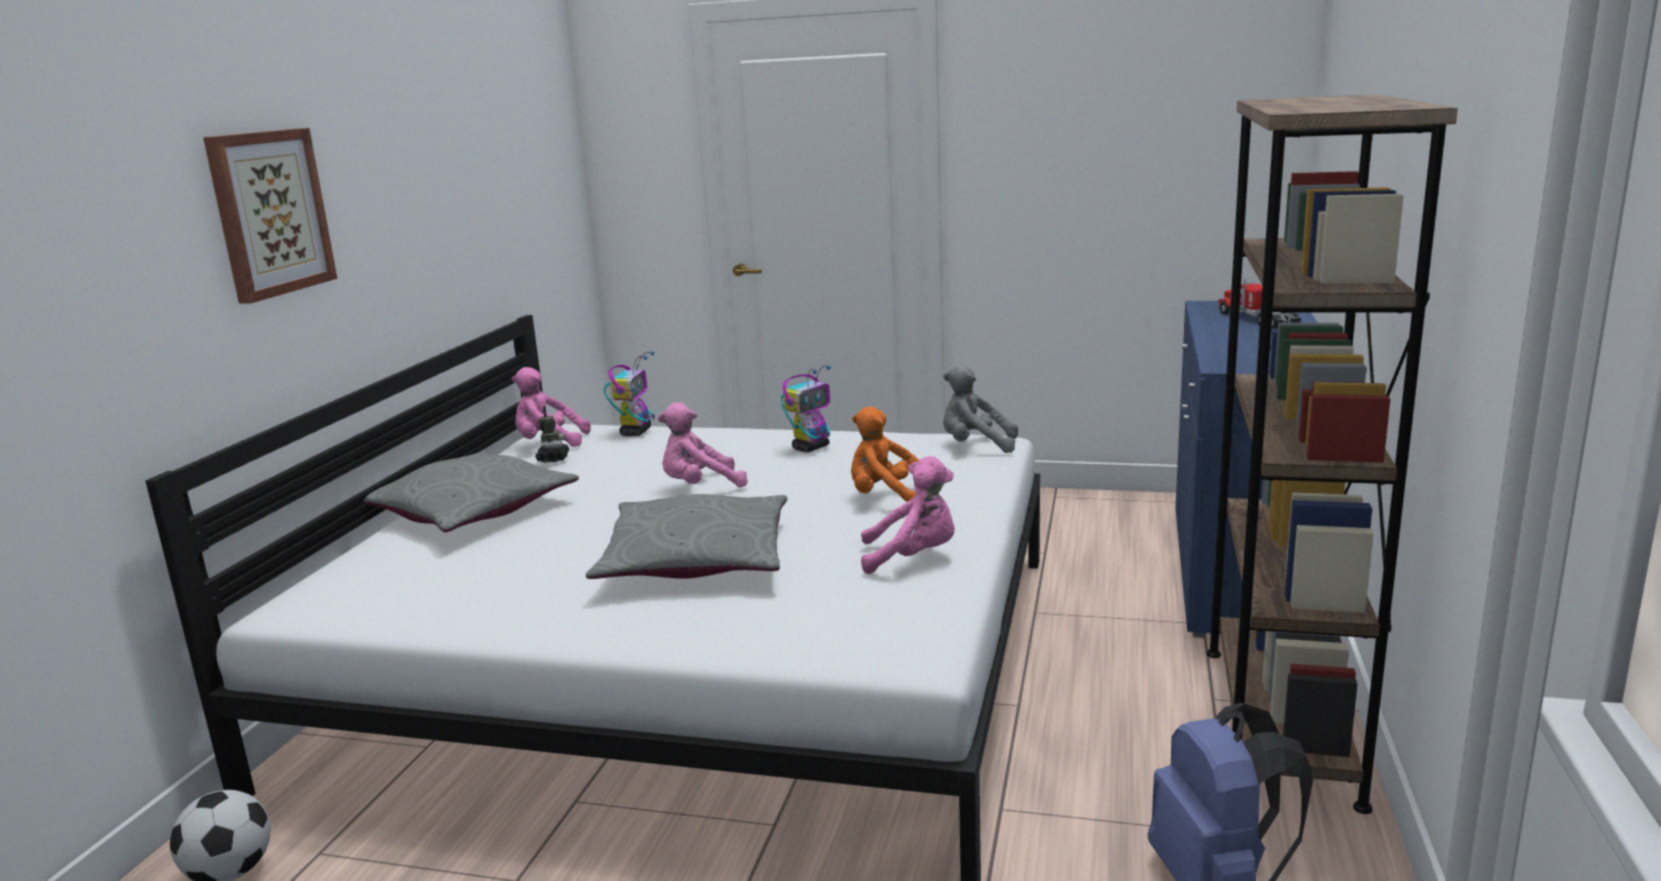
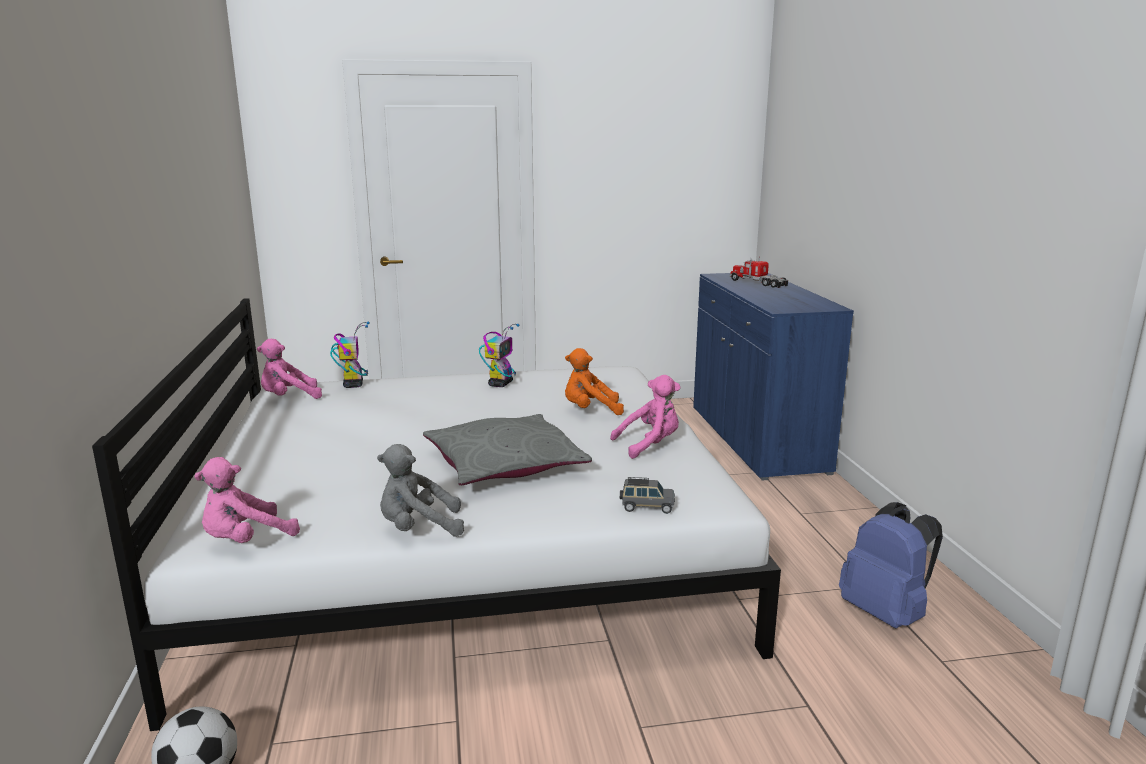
camera: 25 degrees left, 0 degrees up
(269, 213) = (121, 208): picture -> none
(469, 511) = (278, 454): grey pillow -> none
(553, 458) = (307, 409): toy robot -> none
(700, 487) = (450, 417): pink plush toy -> pink plush toy (246, 540)
(806, 646) = (646, 507): none -> grey toy car
(975, 446) = (610, 373): grey plush toy -> grey plush toy (418, 528)
(1279, 722) = (844, 520): brown bookcase -> none

